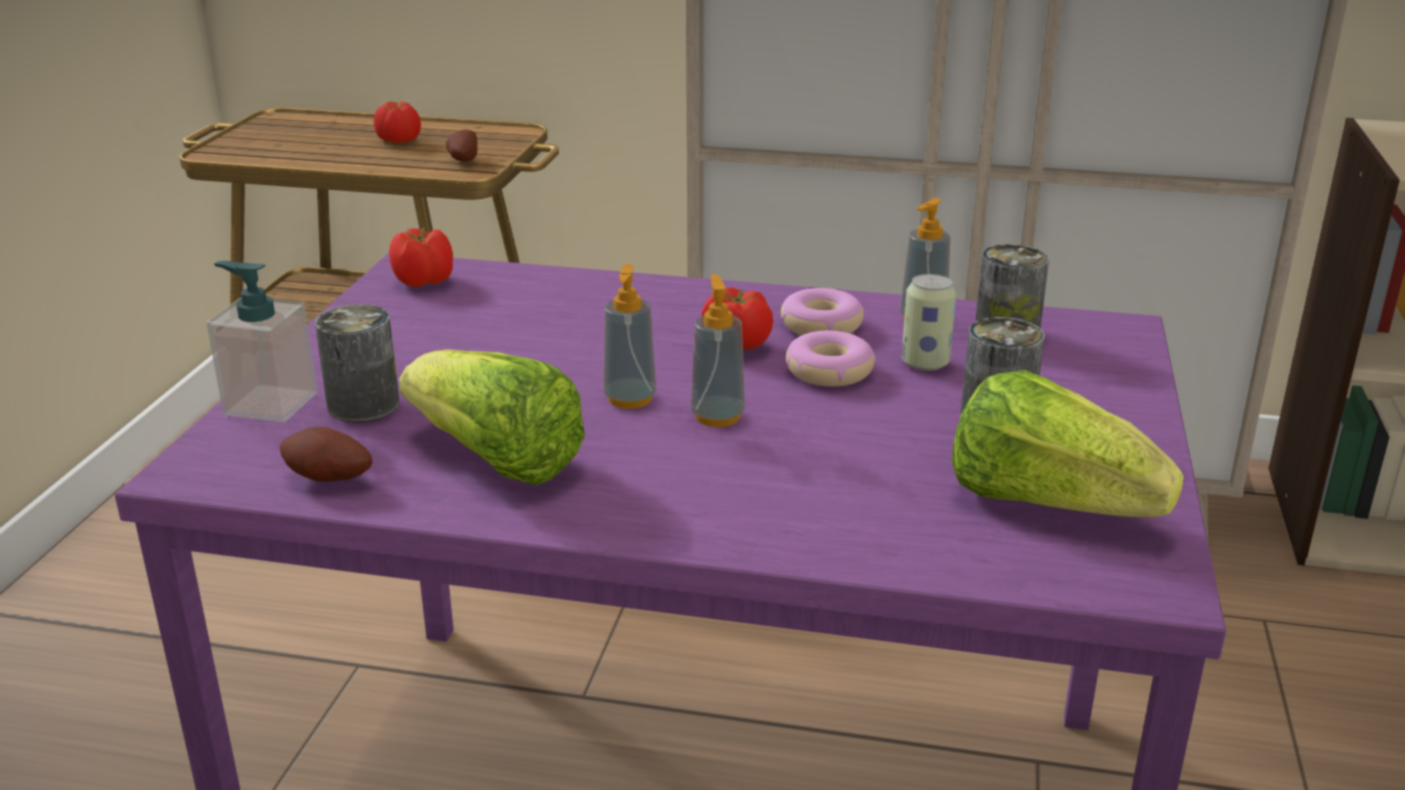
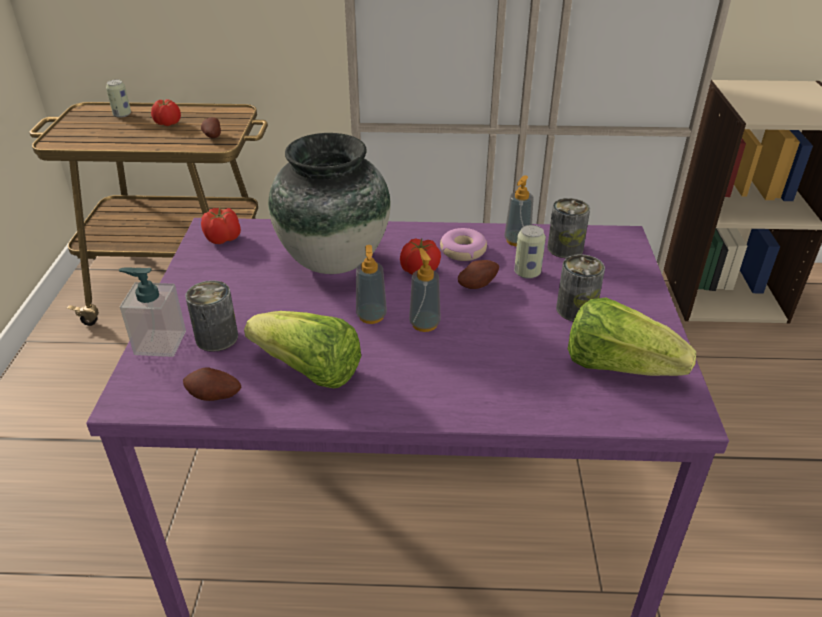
camera: 10 degrees left, 10 degrees up
(332, 126) = (122, 114): none -> can
(594, 323) = (334, 262): none -> vase
(829, 371) = (476, 284): donut -> potato

